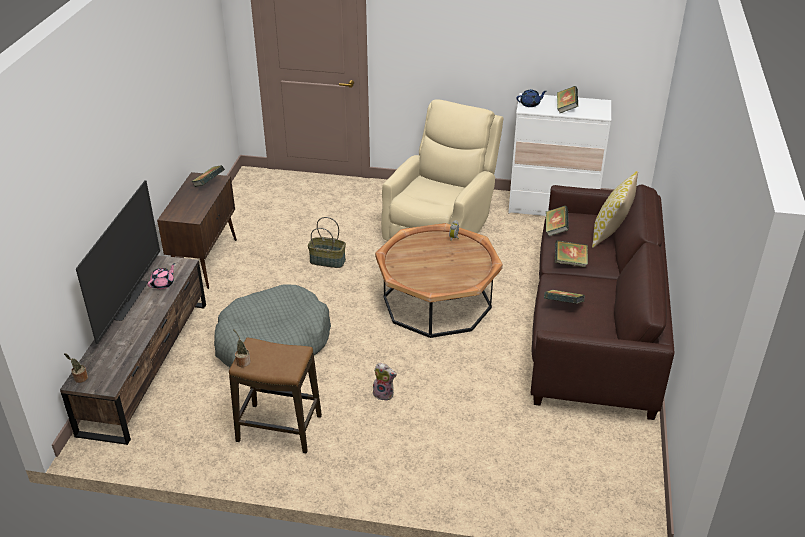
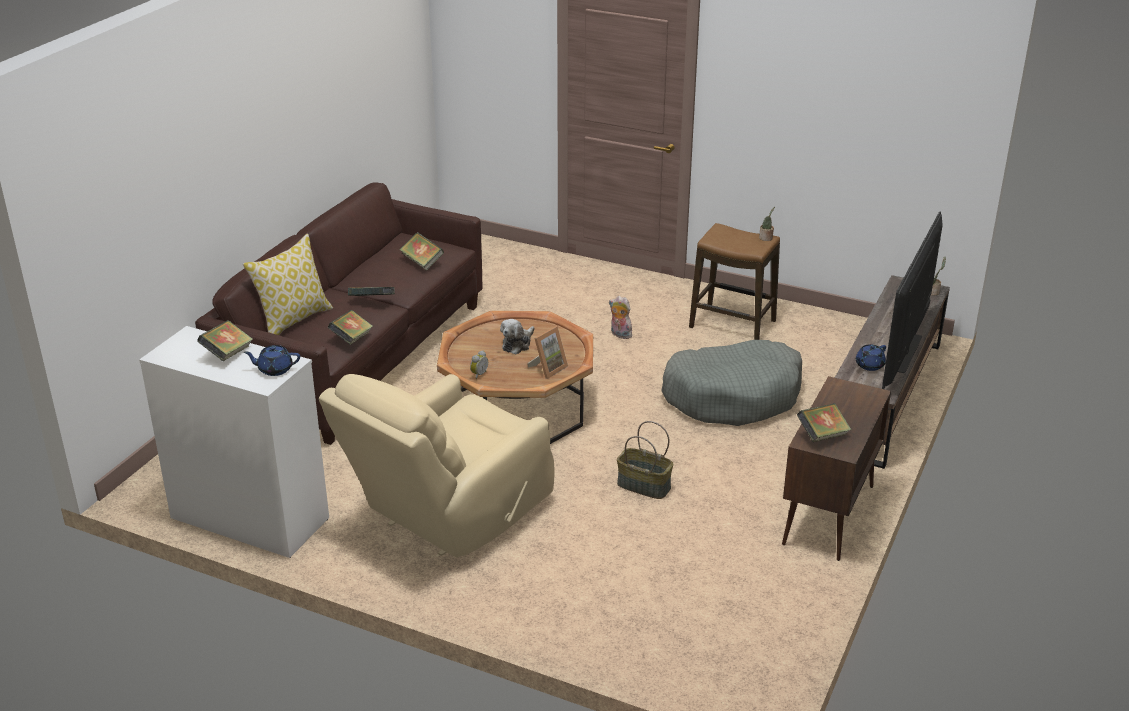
camera: 165 degrees left, 5 degrees down
(163, 284) = (869, 365): pink teapot -> blue teapot
(408, 252) = (548, 368): none -> picture frame
(441, 268) = (517, 344): none -> plush toy

